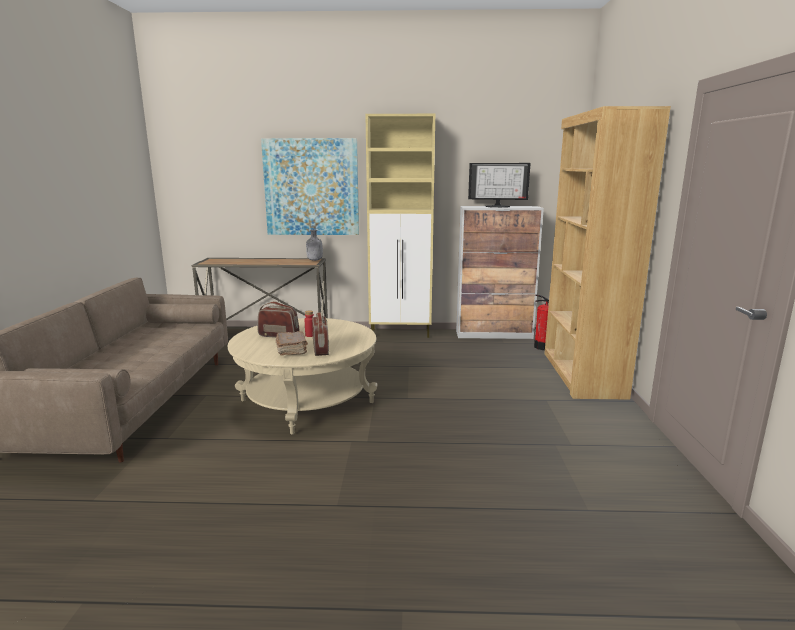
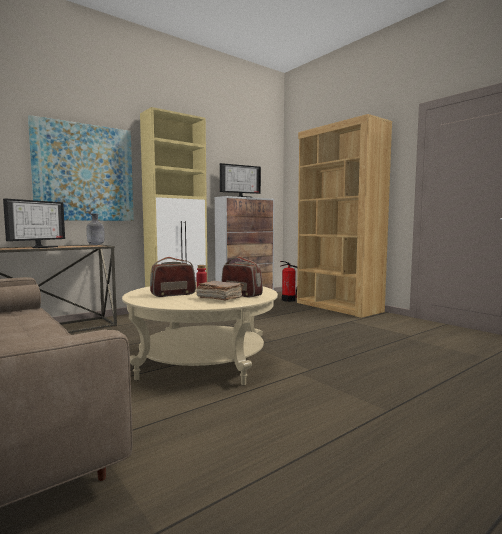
camera: 40 degrees left, 10 degrees down
(264, 262) = (43, 247): none -> monitor

